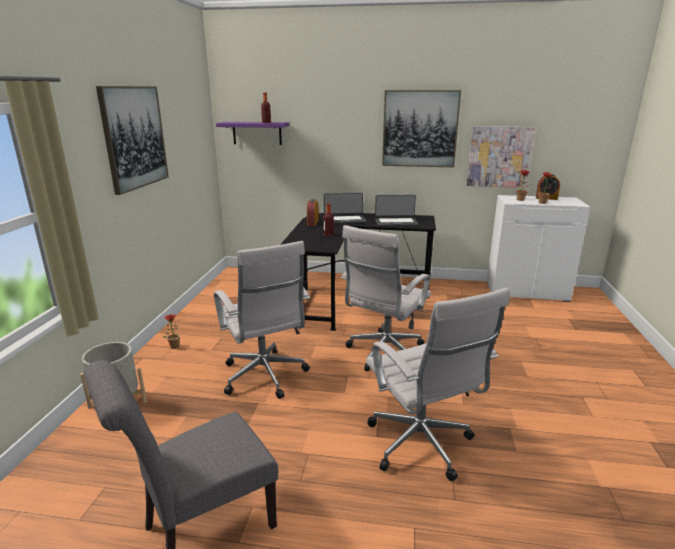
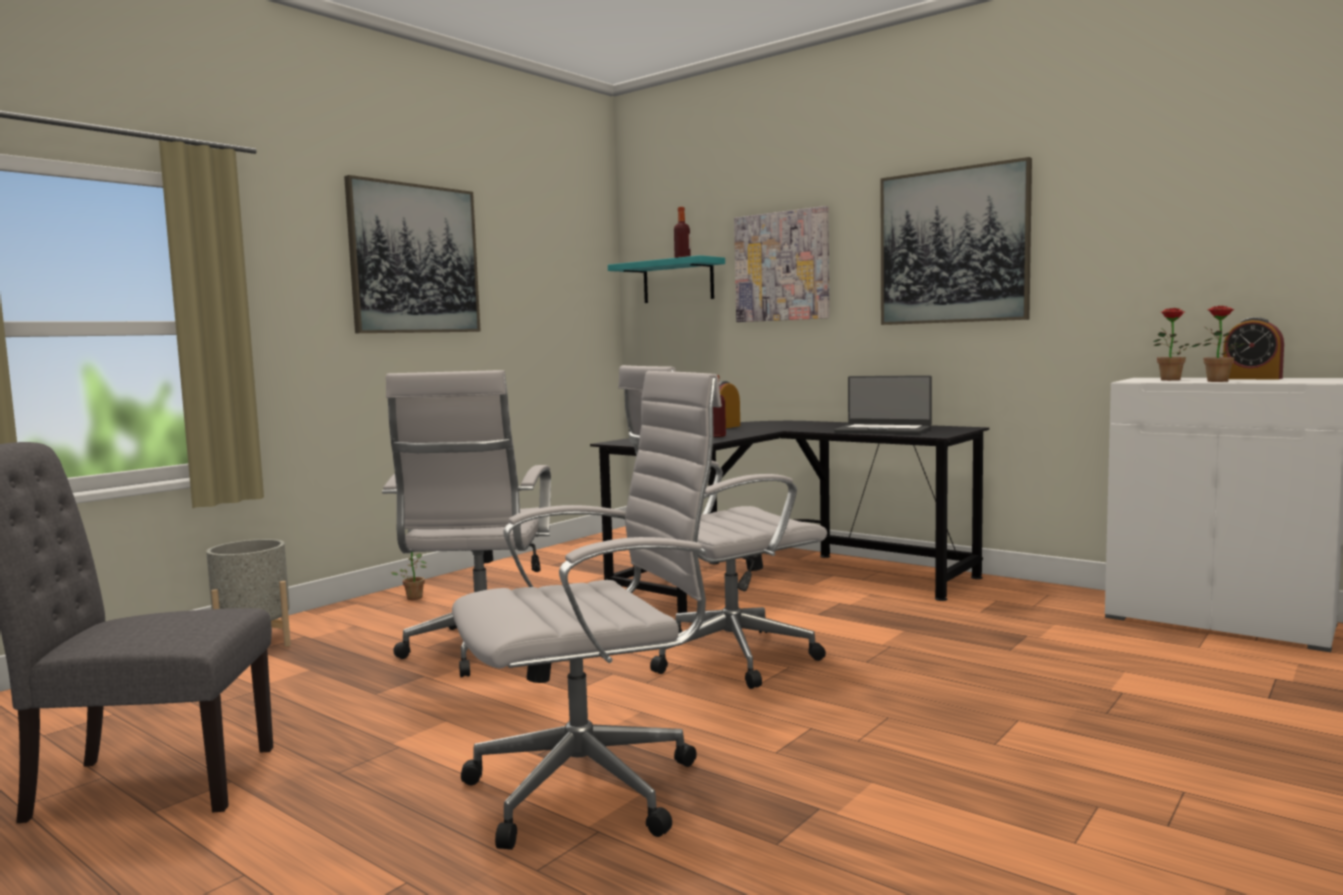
camera: 30 degrees right, 15 degrees down
(257, 133) = (678, 281): purple shelf -> turquoise shelf
(344, 220) = (789, 426): laptop -> none
(422, 446) = (595, 787): white office chair -> white office chair turned 120 degrees counterclockwise
(499, 157) = (1132, 290): picture -> picture (782, 266)

